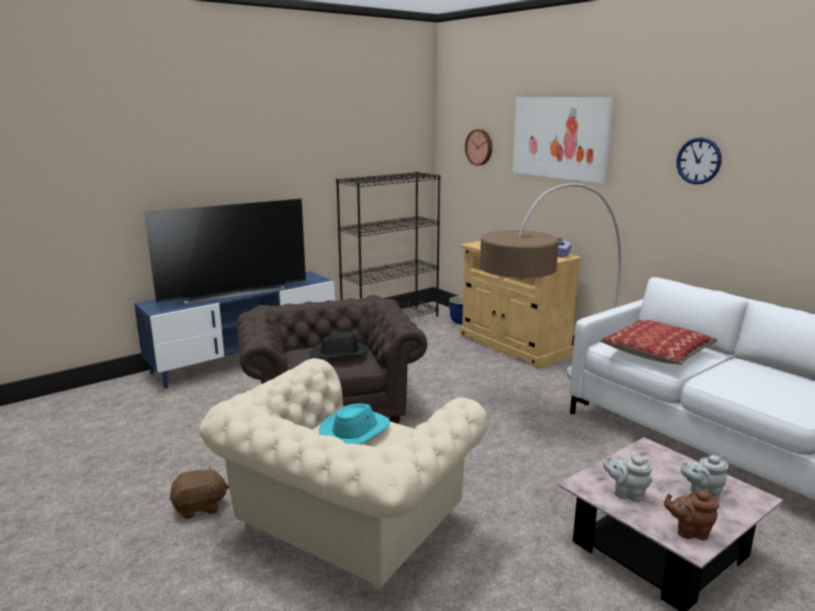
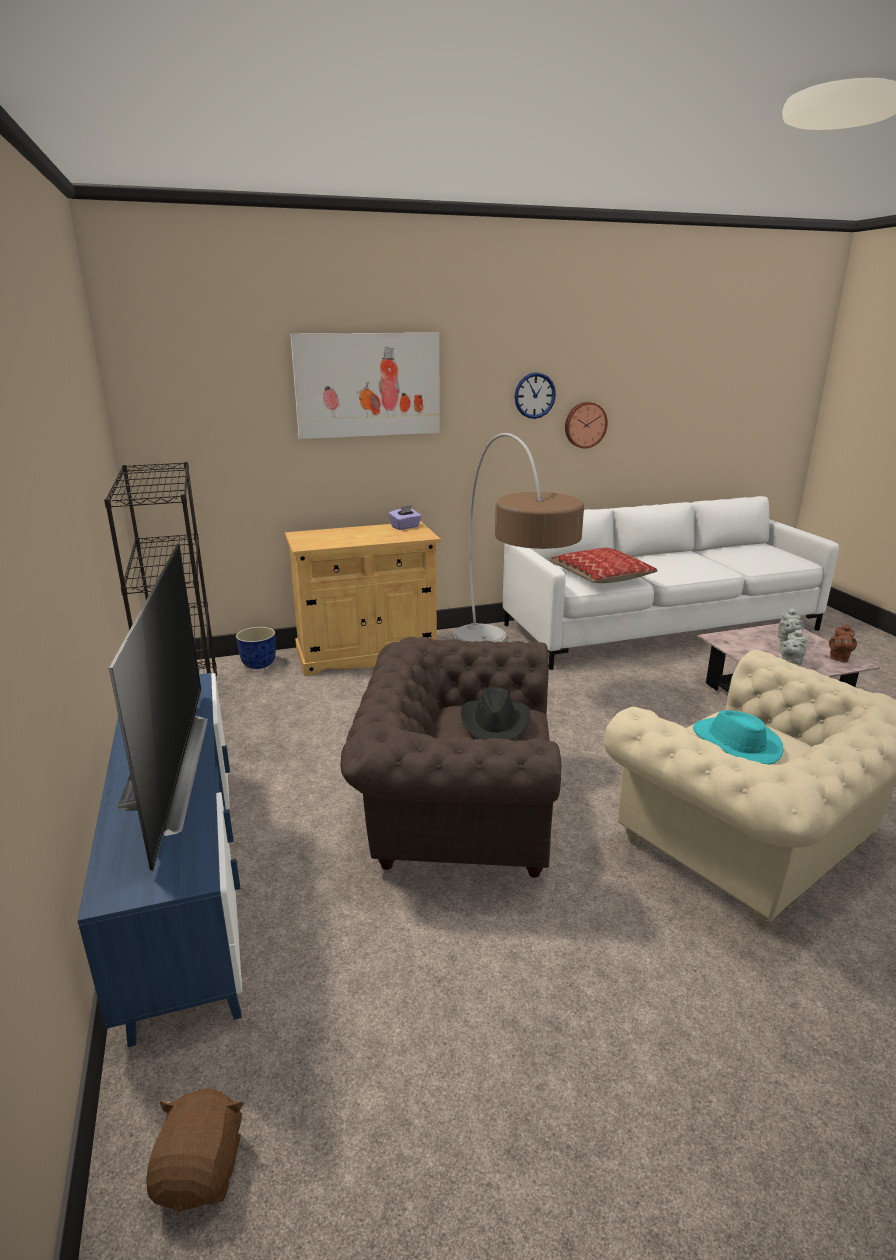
camera: 70 degrees left, 5 degrees up
(200, 507) = (704, 974): brown plush toy -> brown plush toy (201, 1170)
(480, 147) = (221, 410): wall clock -> wall clock (585, 424)

